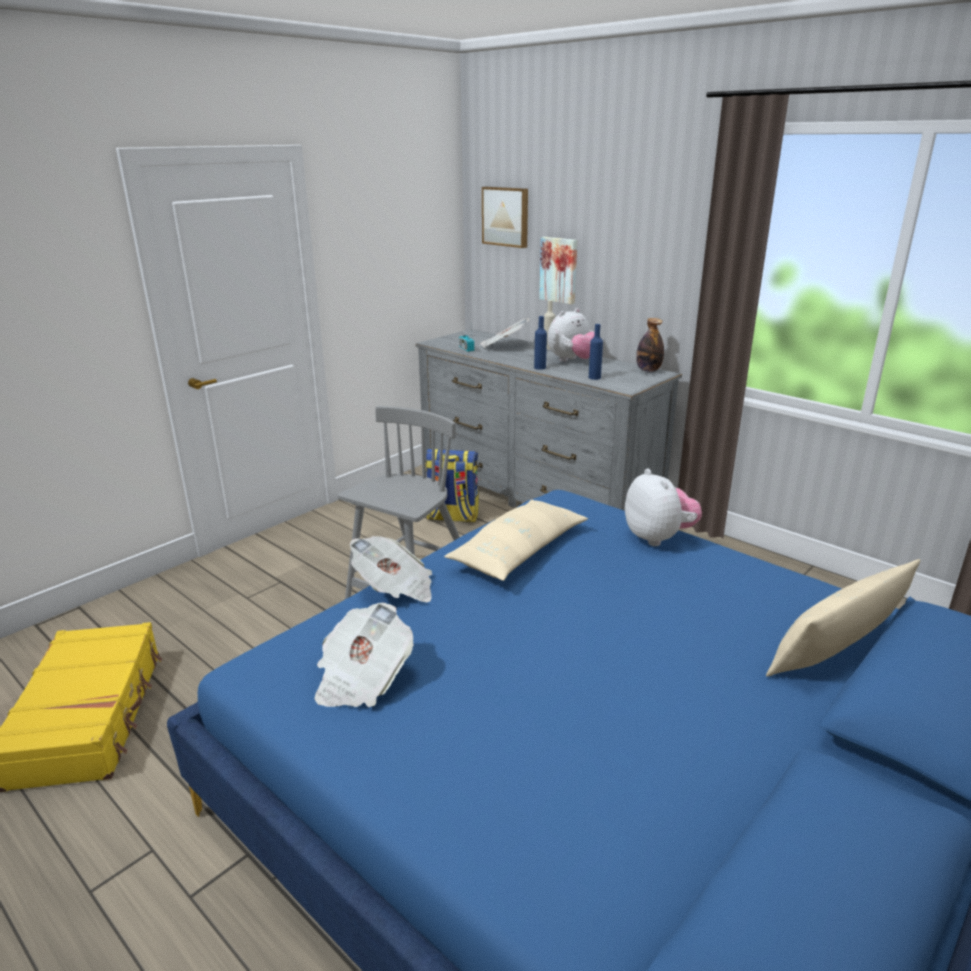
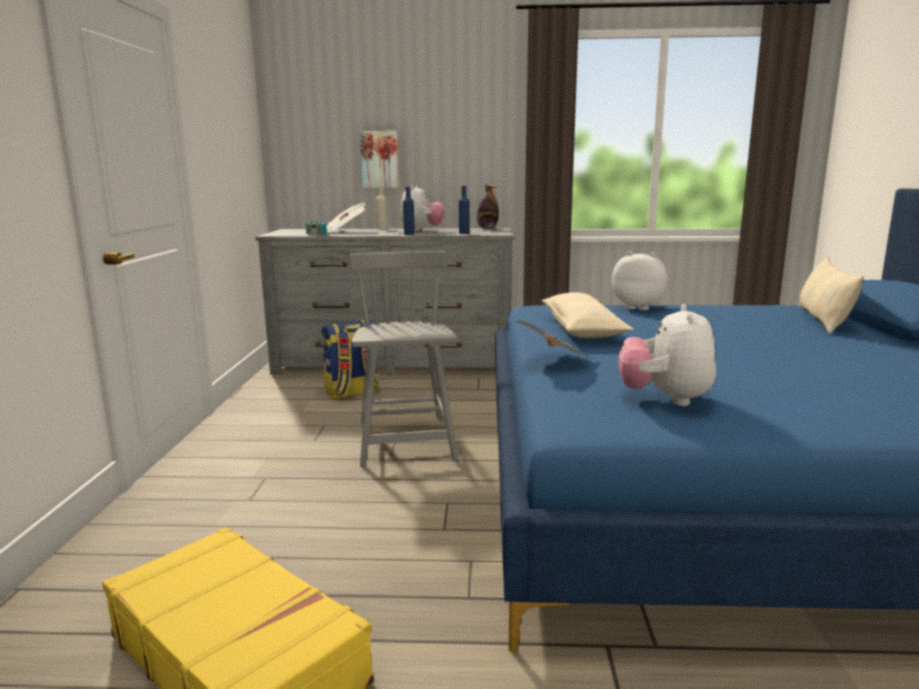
camera: 40 degrees left, 10 degrees down
(362, 678) = (665, 399): newspaper -> plush toy
(506, 216) = (315, 117): picture -> none

